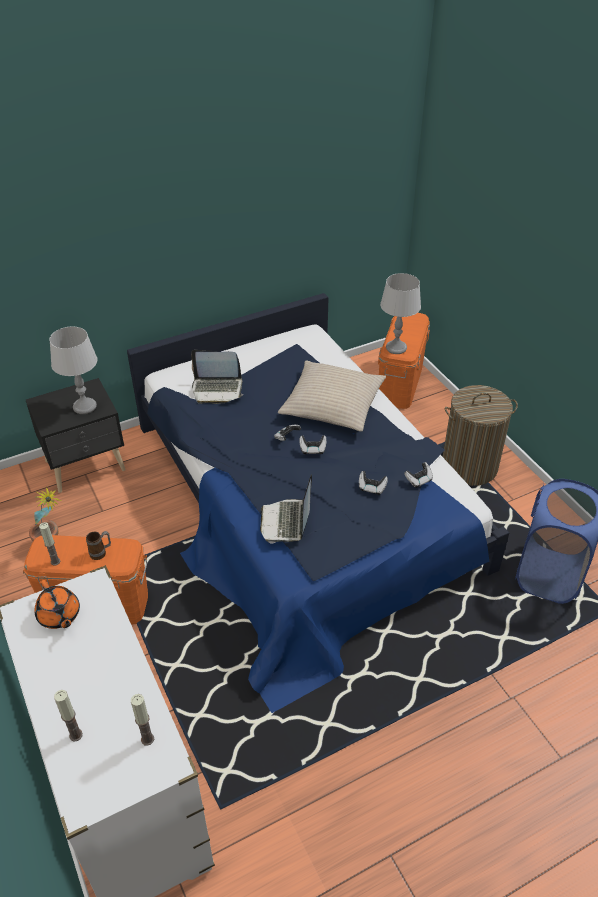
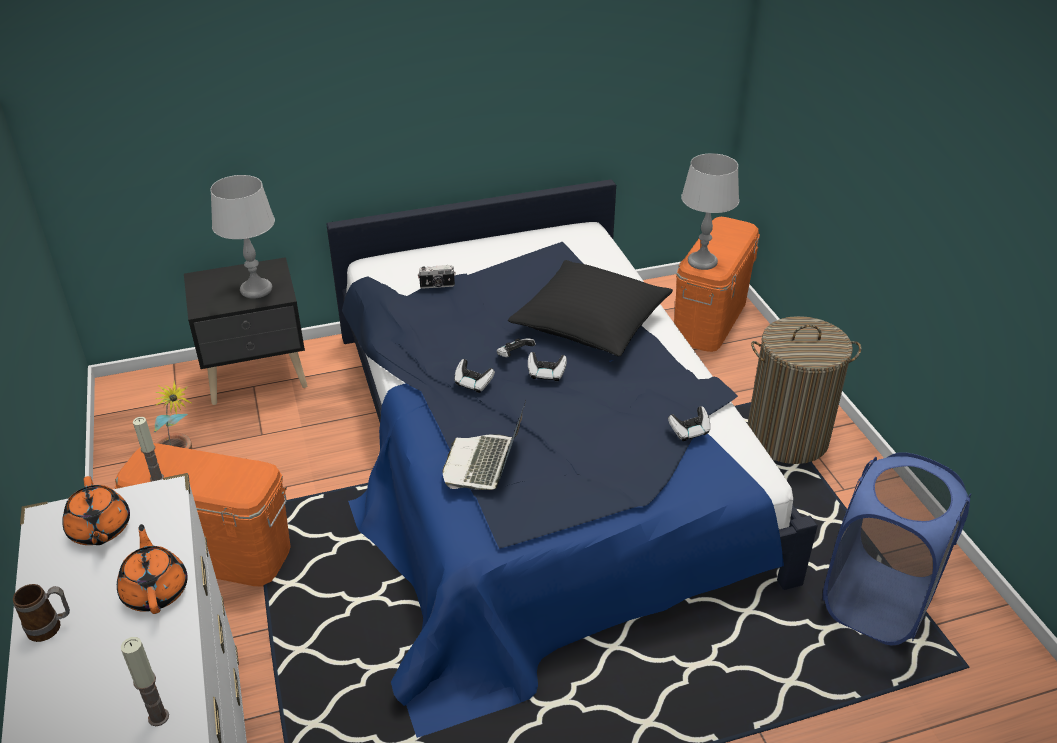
camera: 10 degrees right, 5 degrees down
(76, 735) = (60, 695): candle -> none
(101, 553) = (221, 475): mug -> mug (51, 628)
(114, 653) = (156, 590): none -> orange teapot
(217, 389) = (437, 286): laptop -> camera
(332, 405) = (590, 321): beige pillow -> black pillow
(372, 488) = (617, 433): game controller -> game controller (473, 384)

